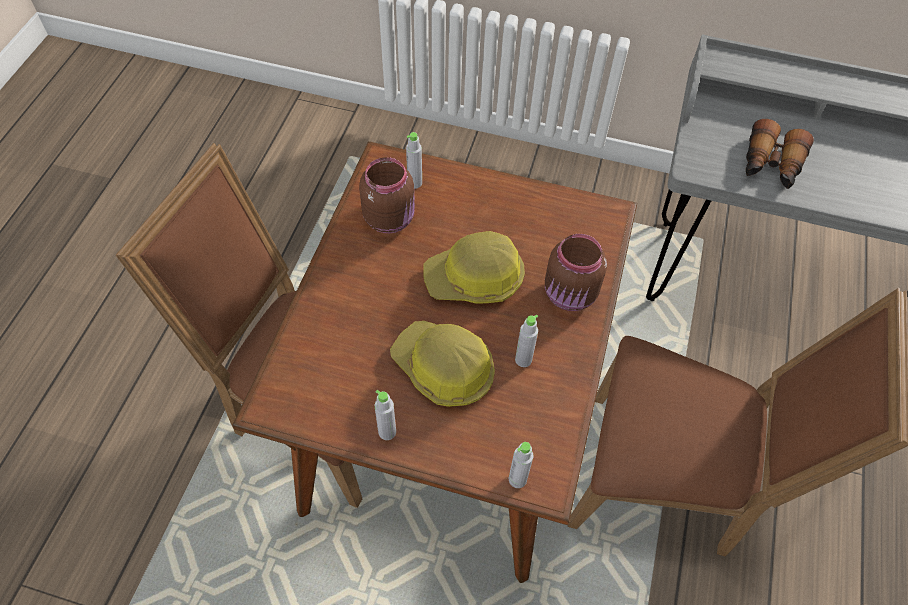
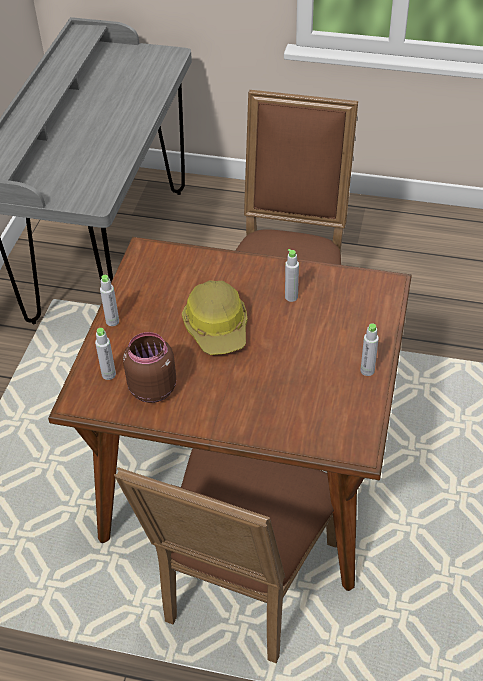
camera: 90 degrees left, 10 degrees down
(443, 369) = (306, 341): hard hat -> none
(517, 479) = (389, 297): grey bottle -> grey bottle (112, 321)
(570, 295) = (229, 272): brown jar -> none
(771, 165) = (96, 165): binoculars -> none

